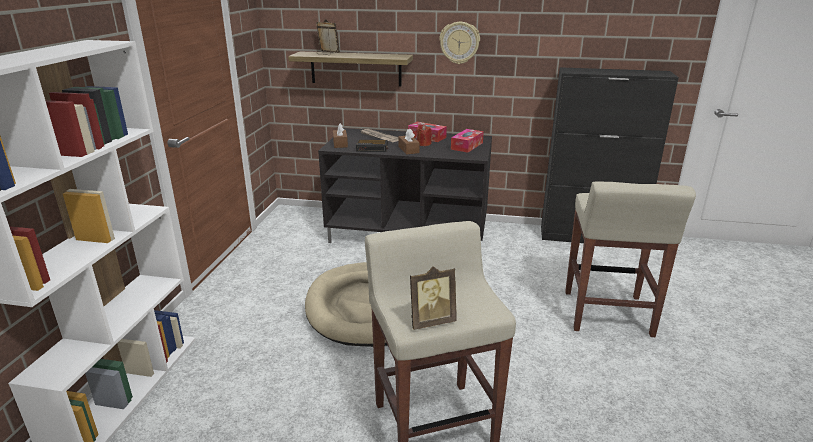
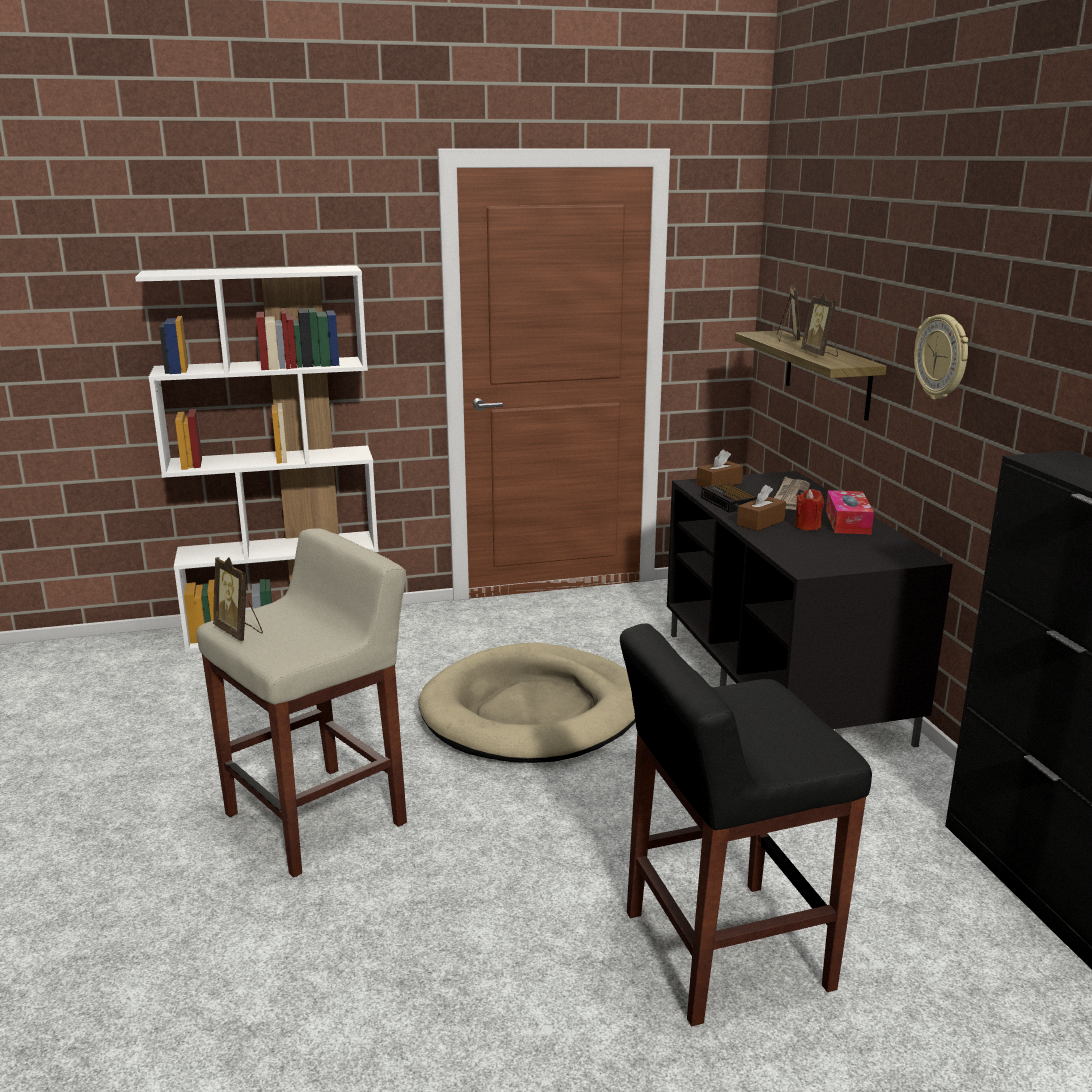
camera: 65 degrees right, 5 degrees down
(373, 56) = (820, 354): none -> picture frame
(467, 146) = (851, 554): tissue box -> none
(607, 314) = (722, 950): beige stool -> black stool

